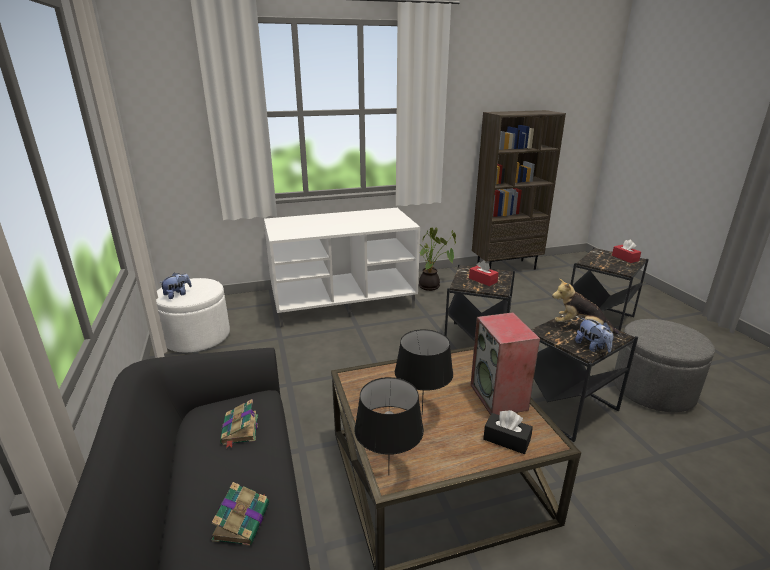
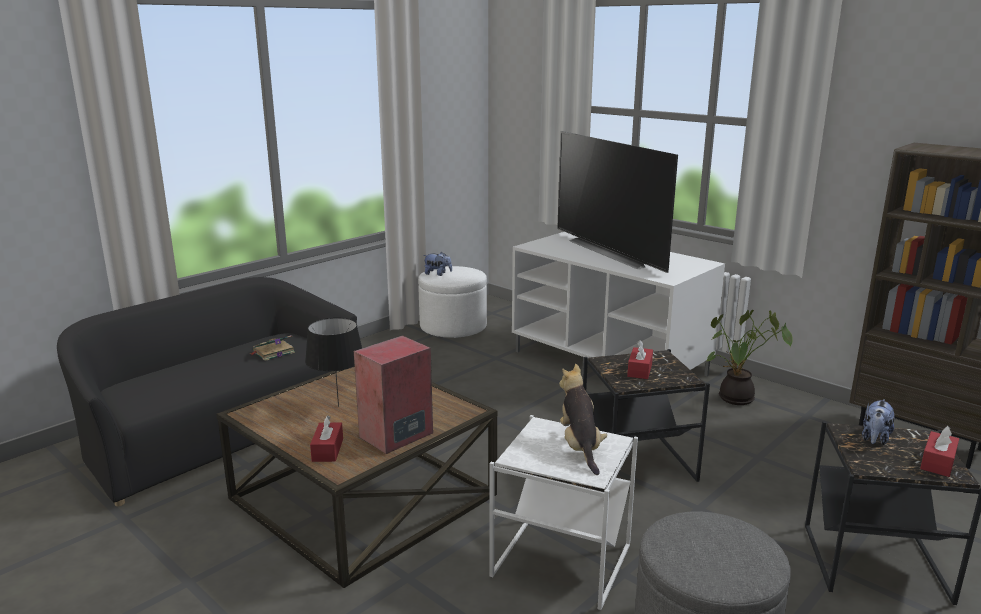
camera: 60 degrees right, 5 degrees down
(242, 520) = (186, 381): book -> none
(334, 221) = (613, 252): none -> television
(388, 474) = (250, 410): black table lamp -> none
(506, 440) = (327, 450): black tissue box -> red tissue box
(567, 407) = (562, 562): black side table -> white side table
(592, 347) = (534, 460): plush toy -> plush toy (875, 439)

